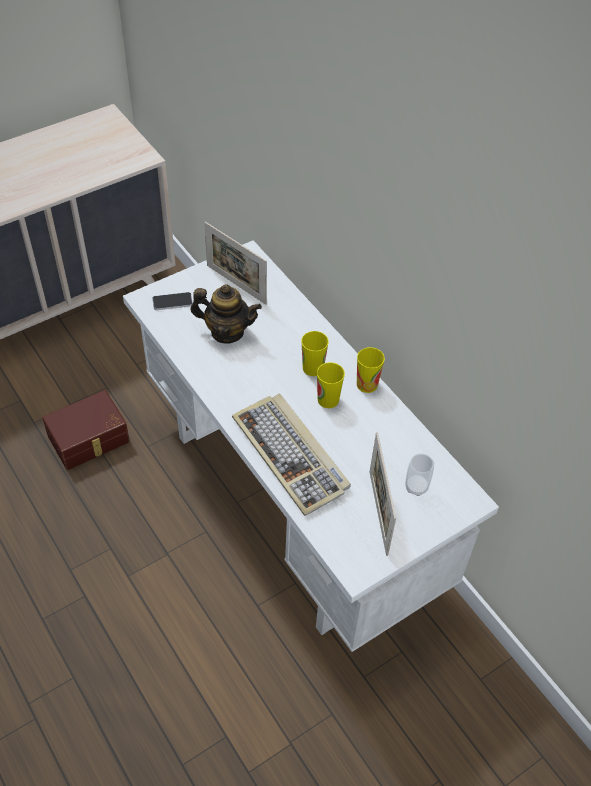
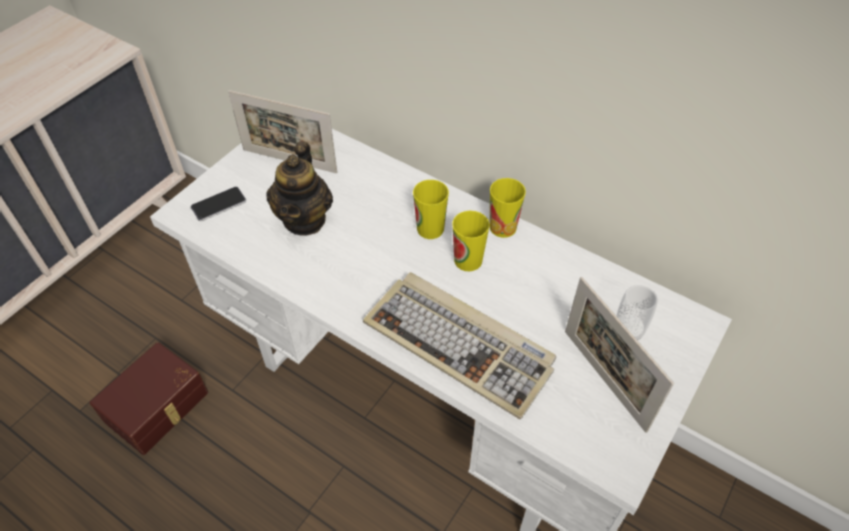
camera: 20 degrees left, 0 degrees up
(227, 332) = (305, 219): teapot -> teapot turned 105 degrees clockwise

